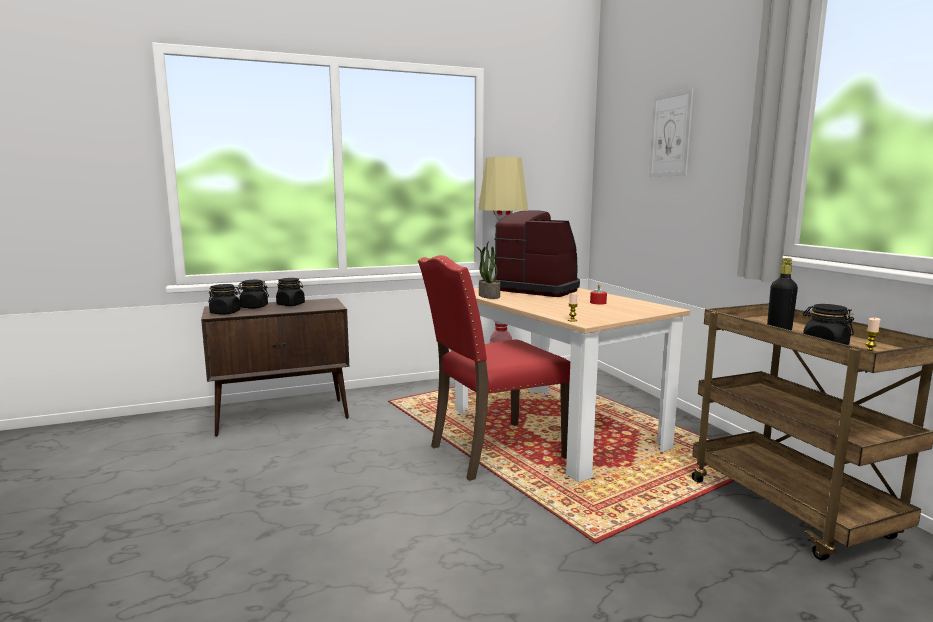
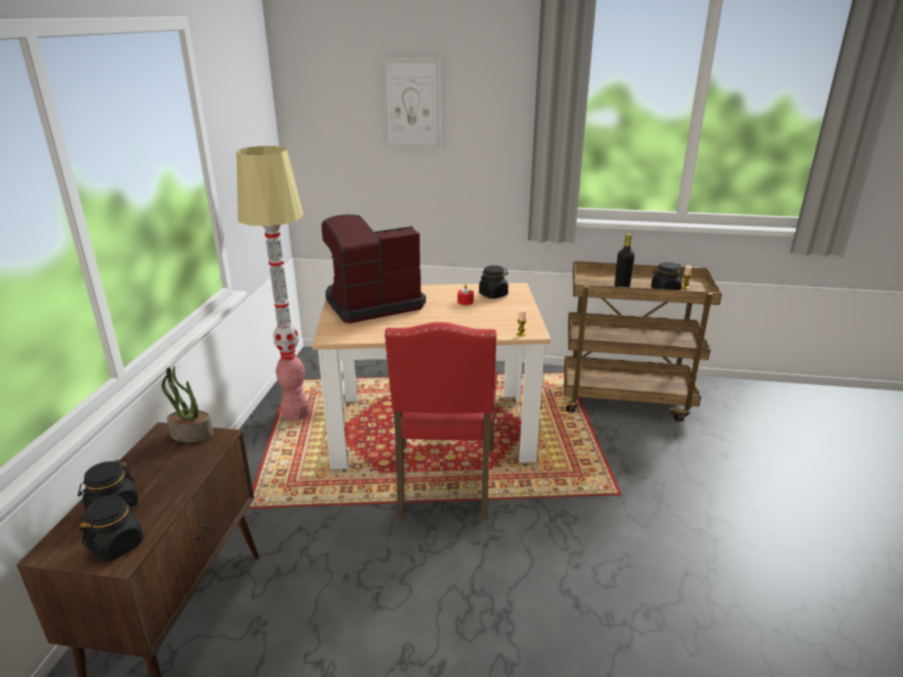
camera: 60 degrees left, 15 degrees up
(291, 304) = (148, 469): black jar -> black jar (493, 294)
(488, 296) = (373, 335): potted plant -> potted plant (191, 435)

